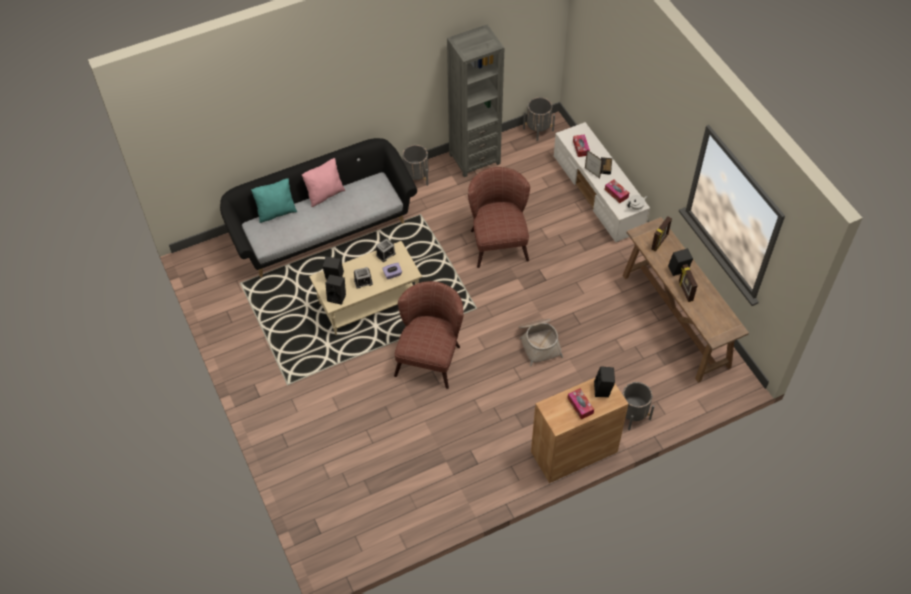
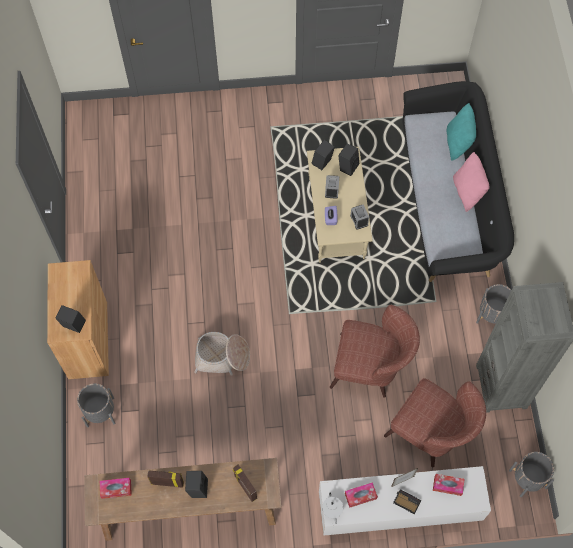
camera: 110 degrees right, 10 degrees up
(430, 355) = (251, 253): brown armchair -> brown armchair (431, 433)
(580, 406) = (67, 297): tissue box -> tissue box (116, 489)

